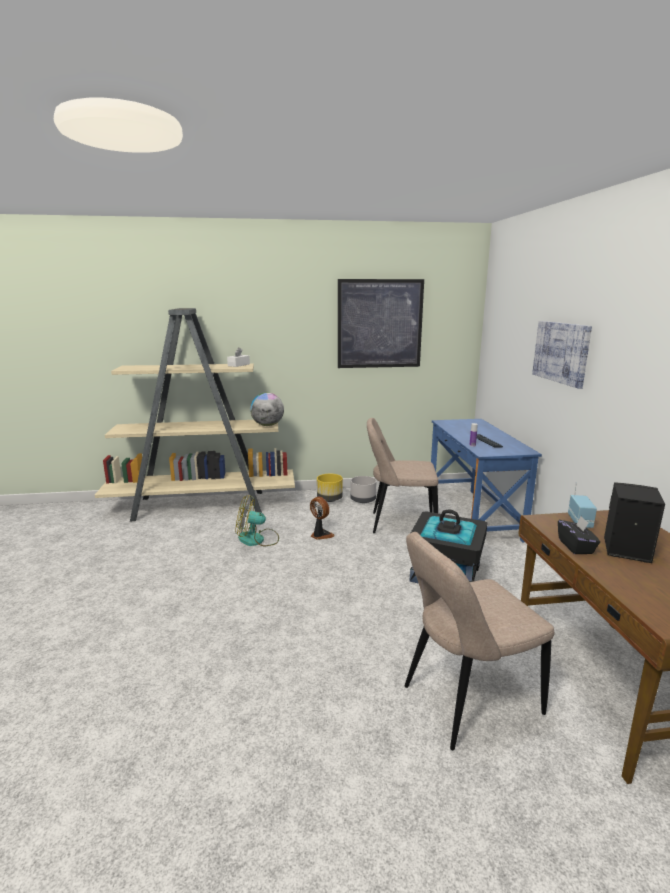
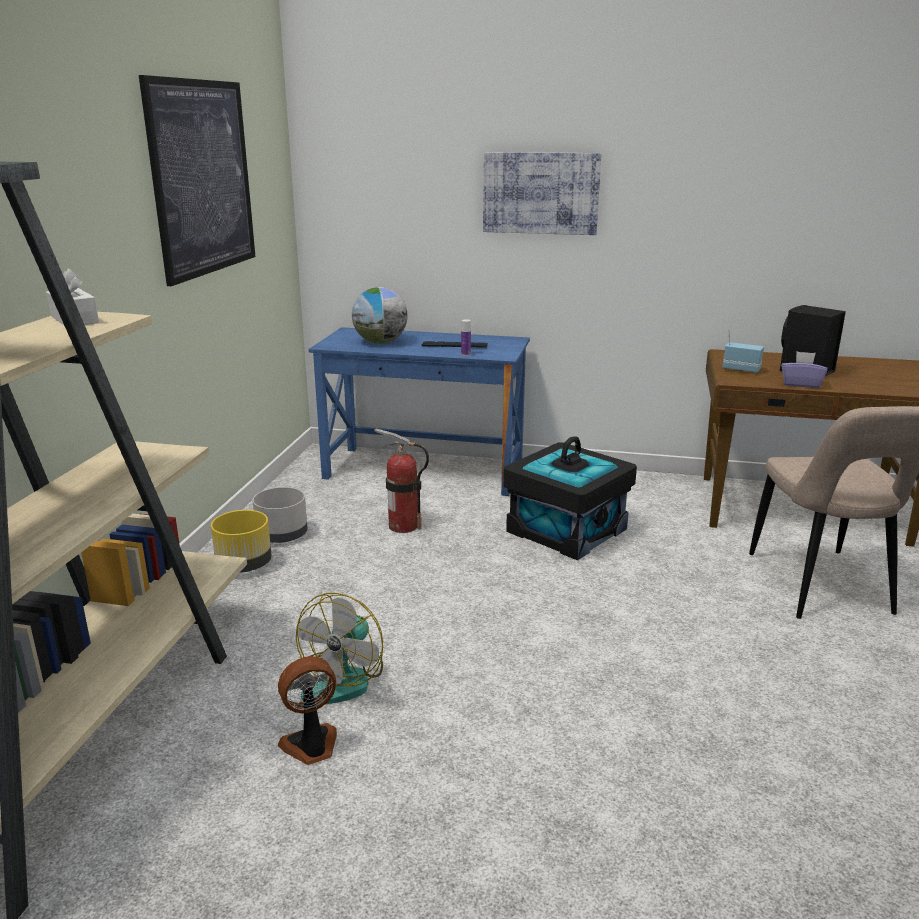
camera: 70 degrees left, 5 degrees up
(267, 425) = (168, 453): globe -> globe (380, 342)
(320, 535) = (384, 603): fan -> fan (311, 746)
(399, 523) = (403, 526): beige chair -> fire extinguisher
(576, 546) = (801, 384): black tissue box -> purple tissue box

